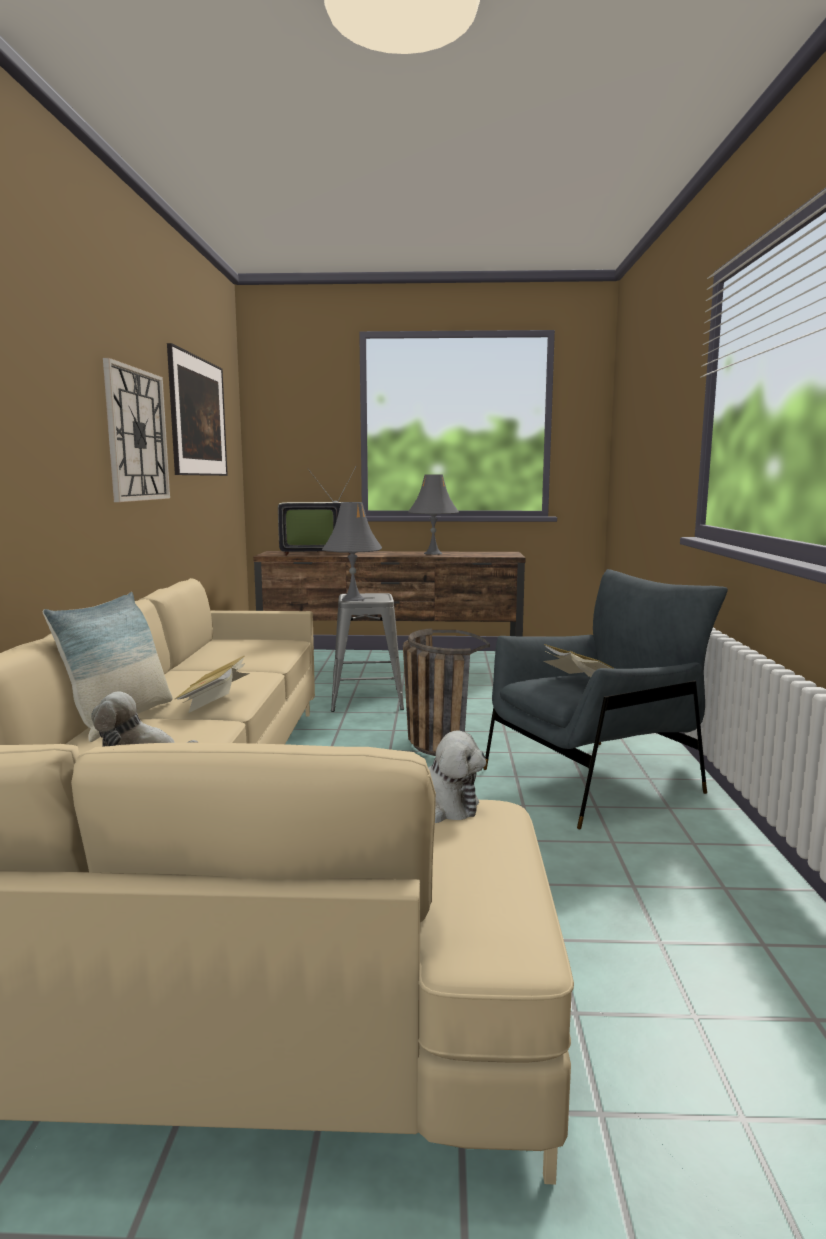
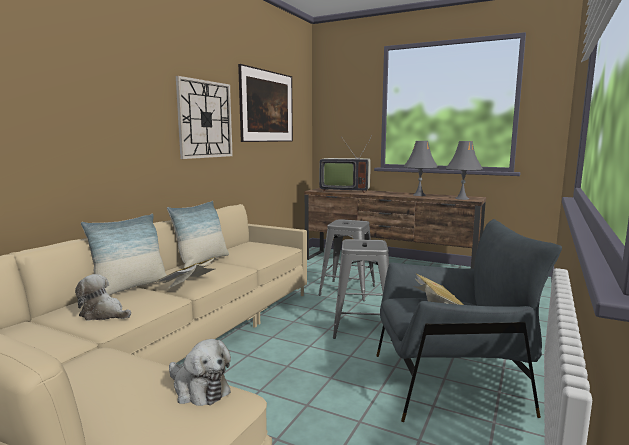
camera: 25 degrees right, 0 degrees up
(183, 672) = (202, 261): none -> pillow
(353, 599) = (338, 223): grey table lamp -> grey table lamp (462, 198)
(432, 740) = (362, 327): basket -> grey stool

